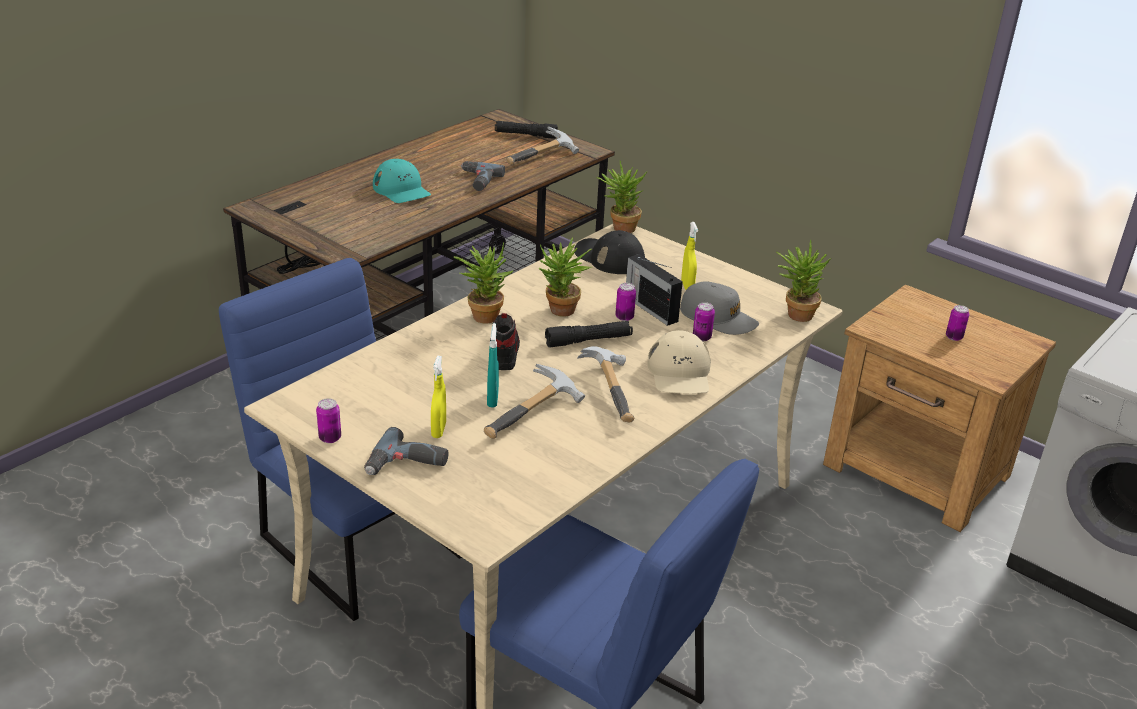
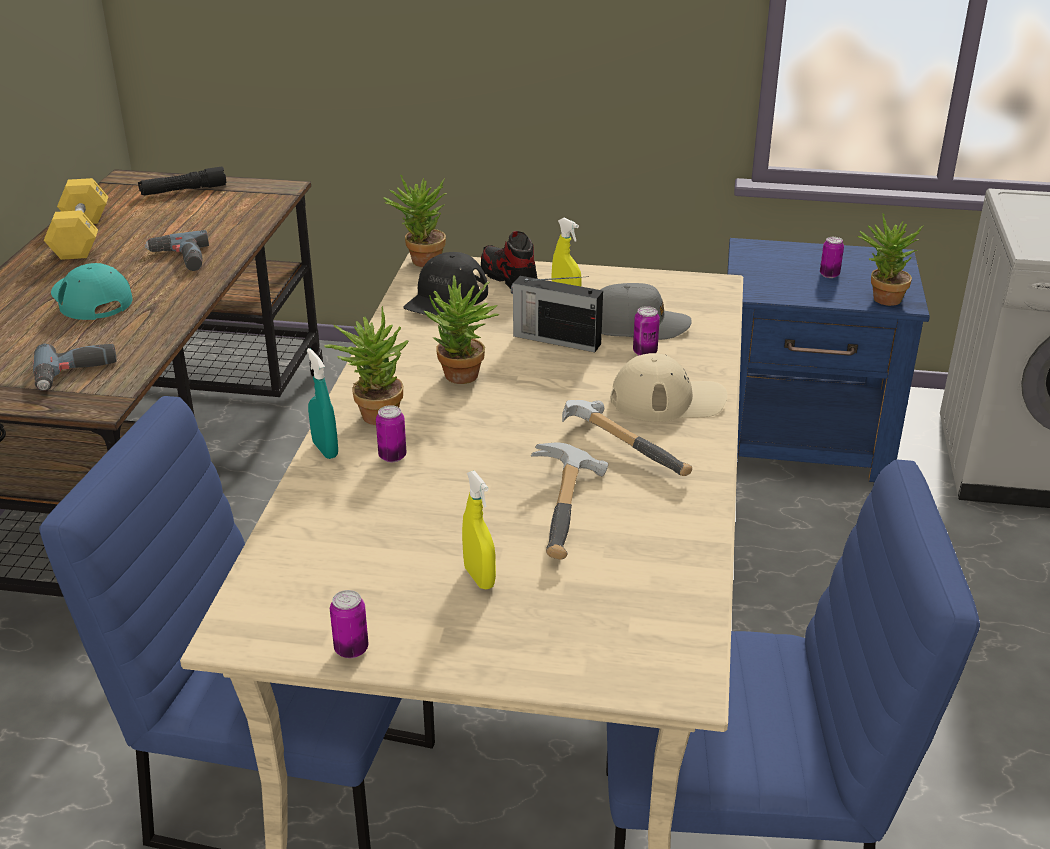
camera: 30 degrees left, 0 degrees up
(401, 190) = (90, 299): turquoise cap -> turquoise cap turned 150 degrees counterclockwise
(407, 465) = (490, 640): power drill -> power drill (76, 374)
(434, 149) = (81, 237): none -> yellow dumbbell
(492, 399) = (501, 512): turquoise spray bottle -> turquoise spray bottle (325, 449)
(503, 351) = (448, 449): shoe -> shoe (509, 279)
(543, 158) = (234, 211): hammer -> none
(588, 341) = (531, 400): black flashlight -> none
(609, 258) = (446, 298): black cap -> black cap turned 75 degrees counterclockwise
(624, 317) = (539, 359): can -> can (392, 456)
(680, 373) = (668, 399): beige cap -> beige cap turned 60 degrees counterclockwise
(795, 314) = (705, 294): potted plant -> potted plant (881, 299)
(917, 472) = (803, 440): brown nightstand -> blue nightstand

